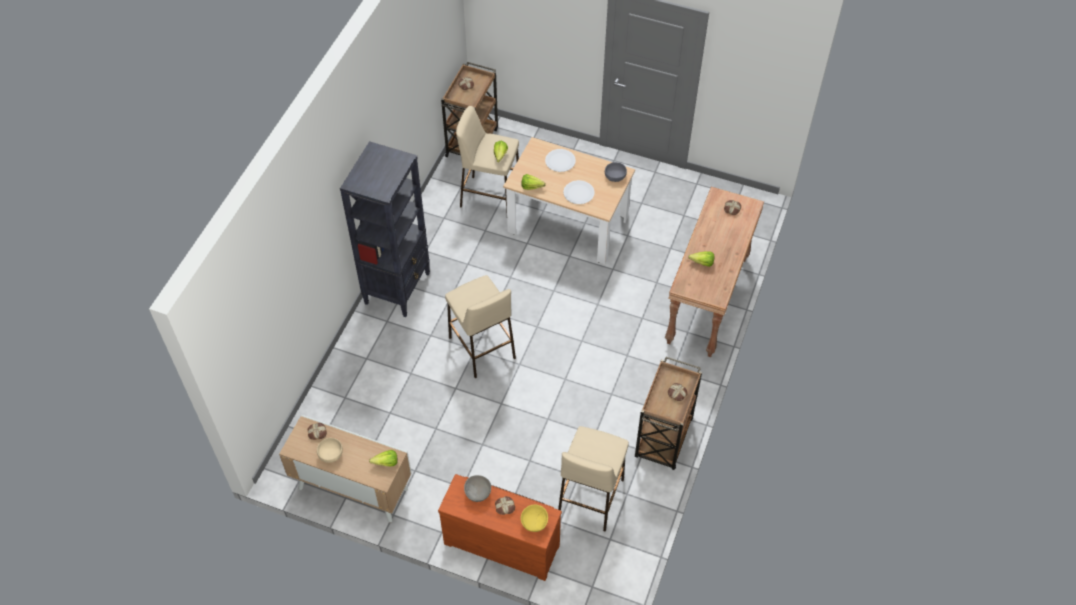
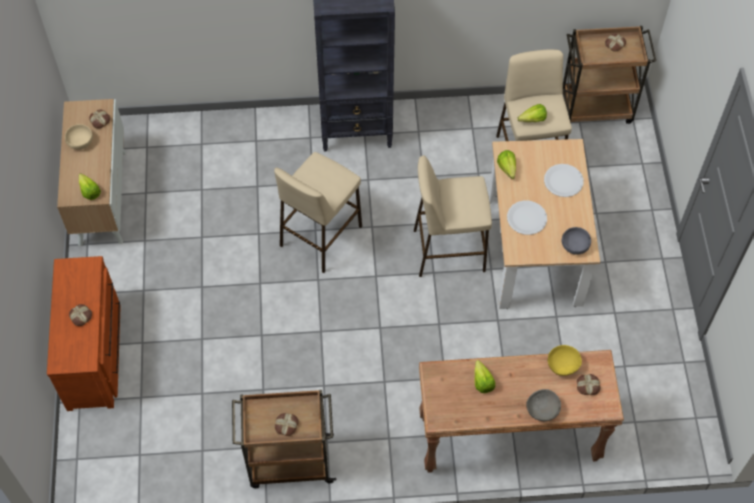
camera: 65 degrees right, 5 degrees up
(478, 493) = (87, 285): grey bowl -> grey bowl (542, 410)
(534, 522) = (73, 351): yellow bowl -> yellow bowl (563, 365)
(590, 498) = (182, 416): beige stool -> beige stool (448, 250)

